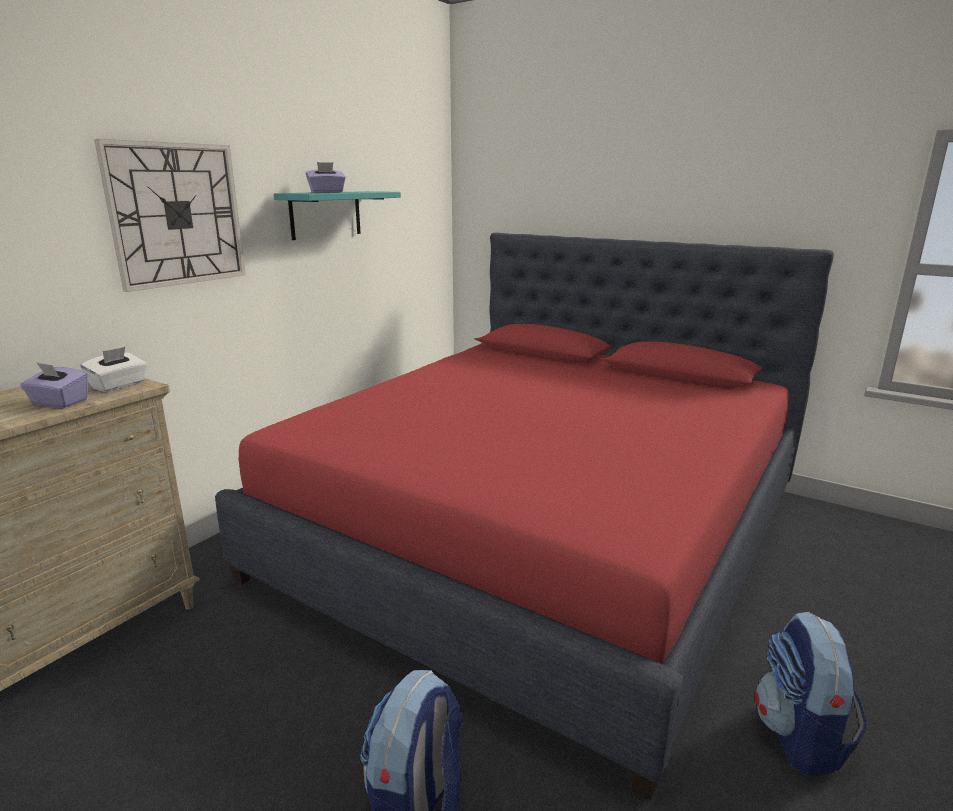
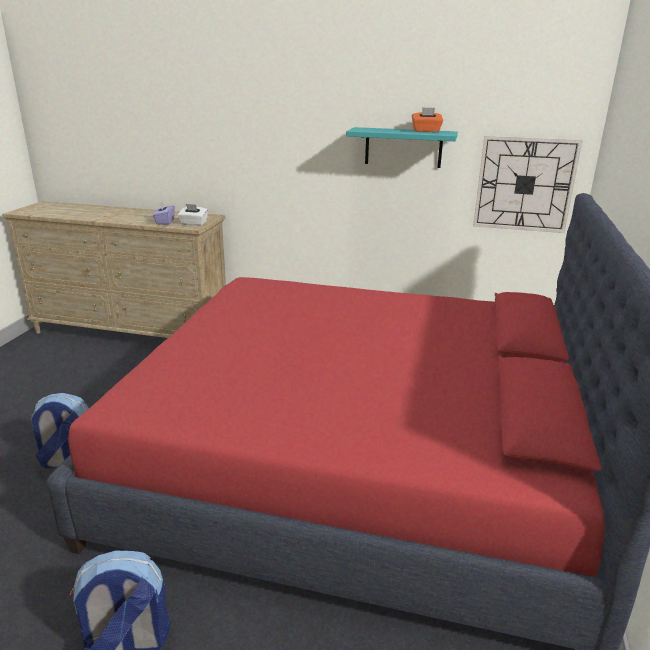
camera: 70 degrees right, 5 degrees up
(177, 215) = (278, 136): wall clock -> wall clock (524, 184)
(327, 192) = (384, 130): purple tissue box -> none
(357, 191) = (426, 131): none -> orange tissue box

